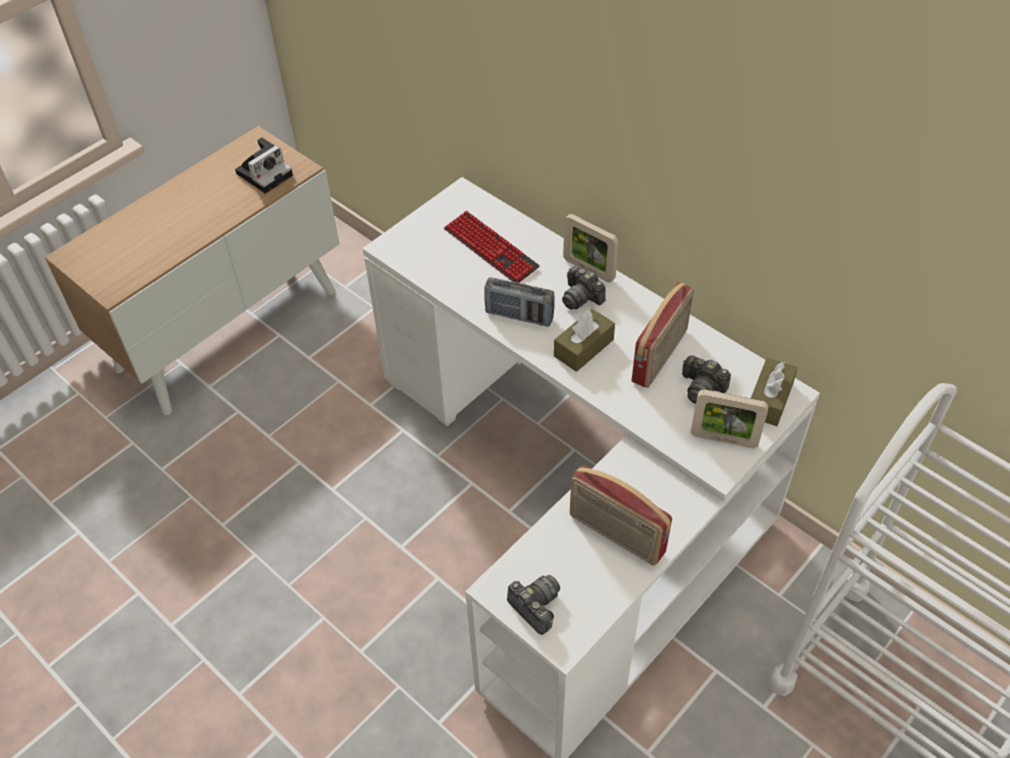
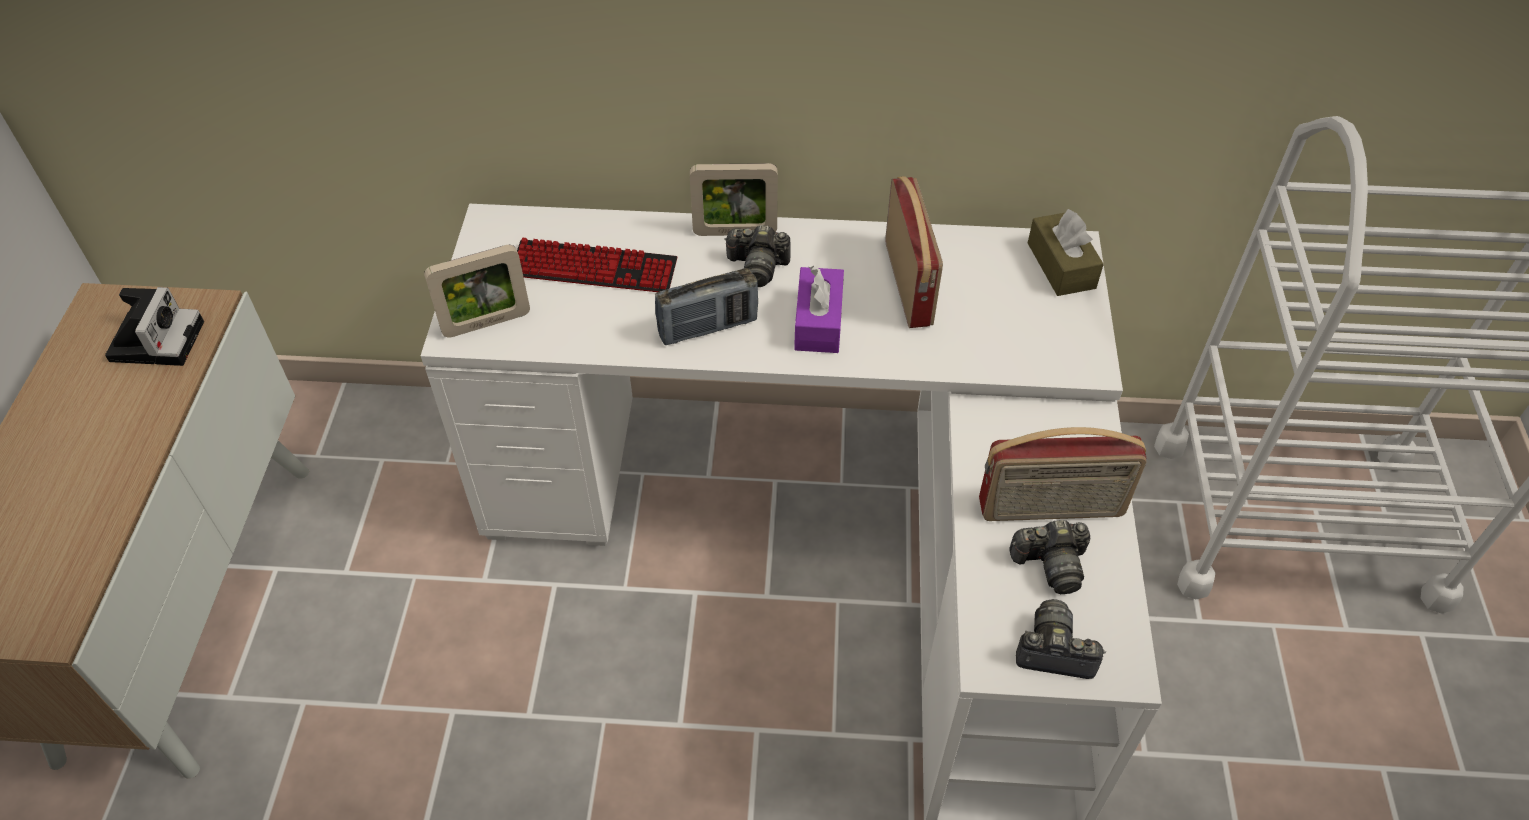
camera: 40 degrees left, 0 degrees up
(583, 348) = (818, 322): brown tissue box -> purple tissue box
(702, 388) = (985, 292): camera -> camera (1050, 564)
(723, 439) = (1061, 333): picture frame -> picture frame (486, 323)

